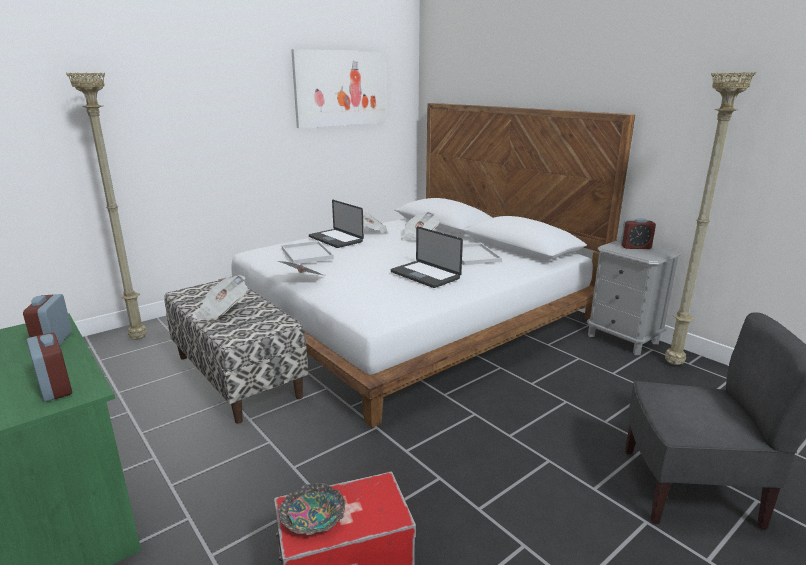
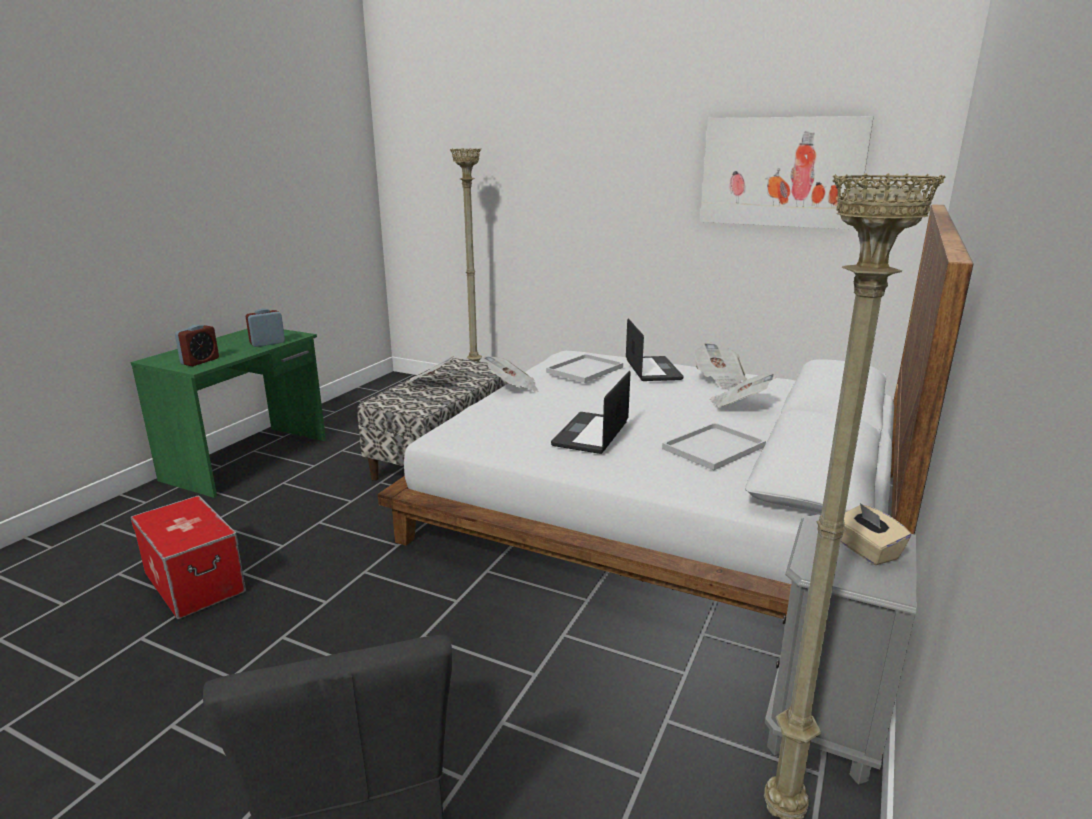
camera: 65 degrees right, 0 degrees up
(312, 517) = (174, 514): bowl -> none
(335, 239) = (653, 370): laptop -> laptop turned 150 degrees clockwise
(635, 247) = (866, 550): alarm clock -> beige tissue box

